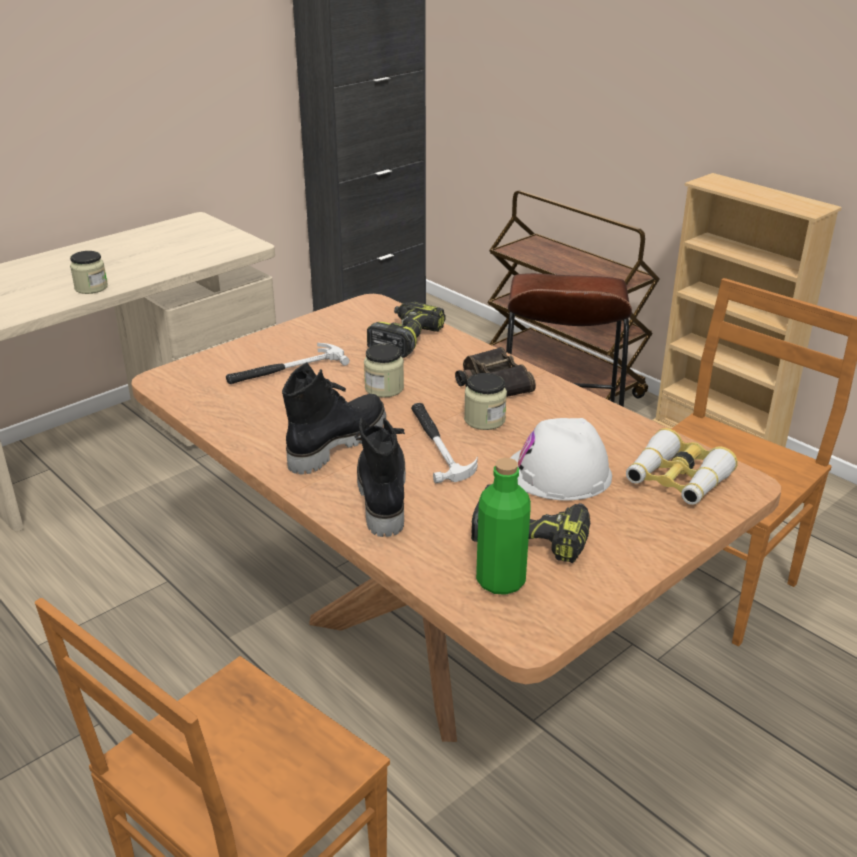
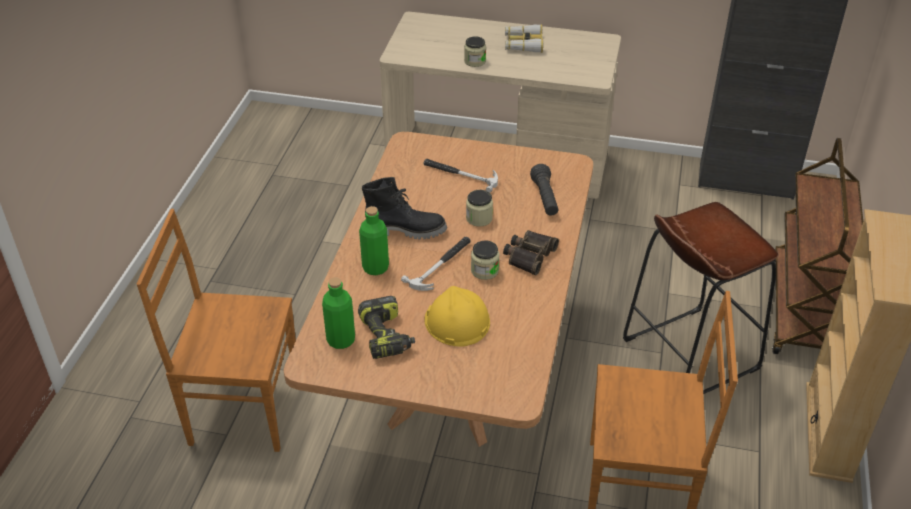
camera: 55 degrees right, 10 degrees up
(381, 494) = (375, 267): black boot -> green bottle
(405, 339) = (545, 198): power drill -> black flashlight
(558, 473) = (457, 321): white hard hat -> yellow hard hat
(677, 479) = (496, 371): binoculars -> binoculars (523, 44)

